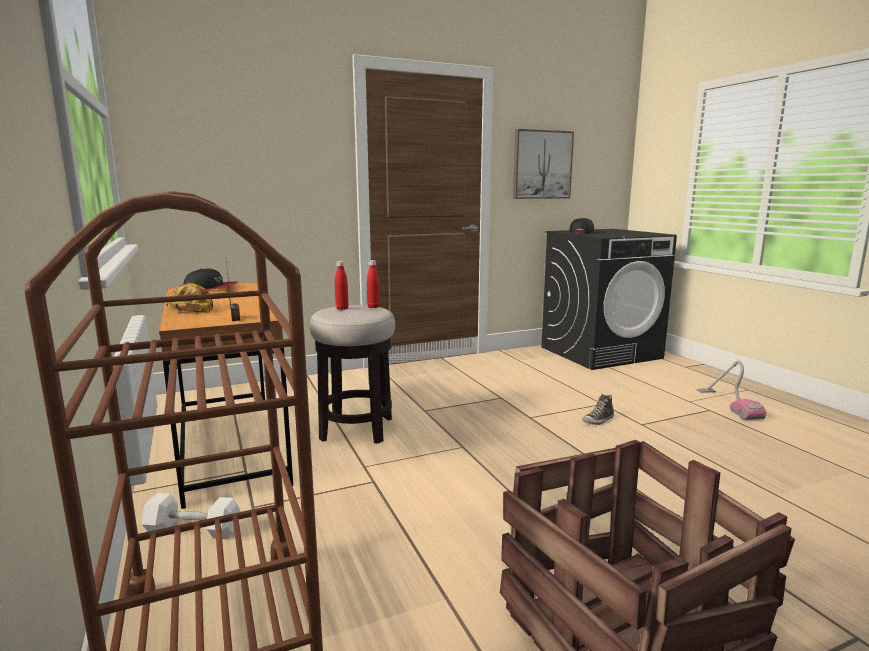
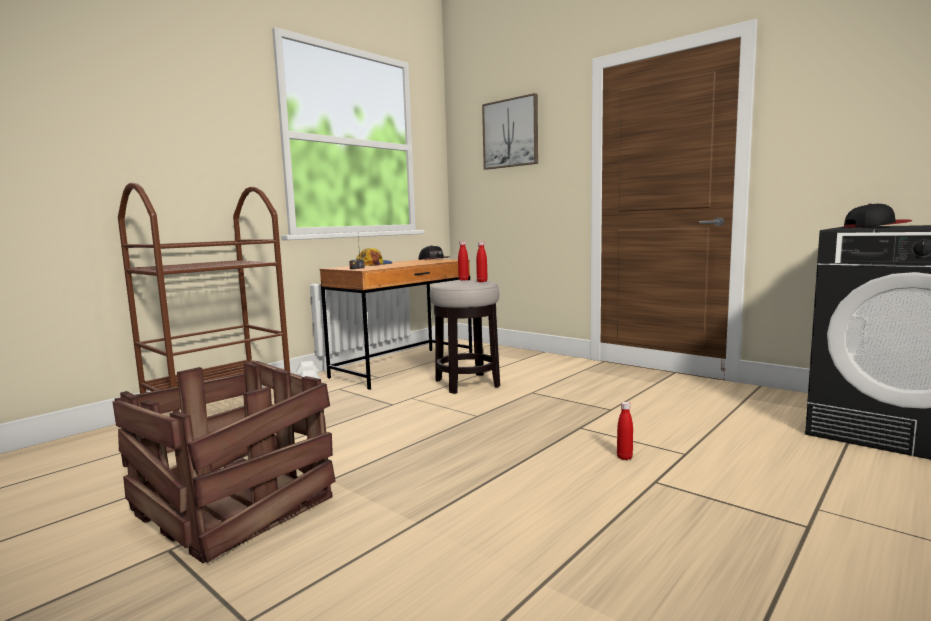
camera: 65 degrees right, 5 degrees down
(542, 165) = (844, 129): picture -> picture (510, 133)
(598, 420) = (624, 457): shoe -> red bottle
(728, 404) = (873, 543): vacuum cleaner -> none

